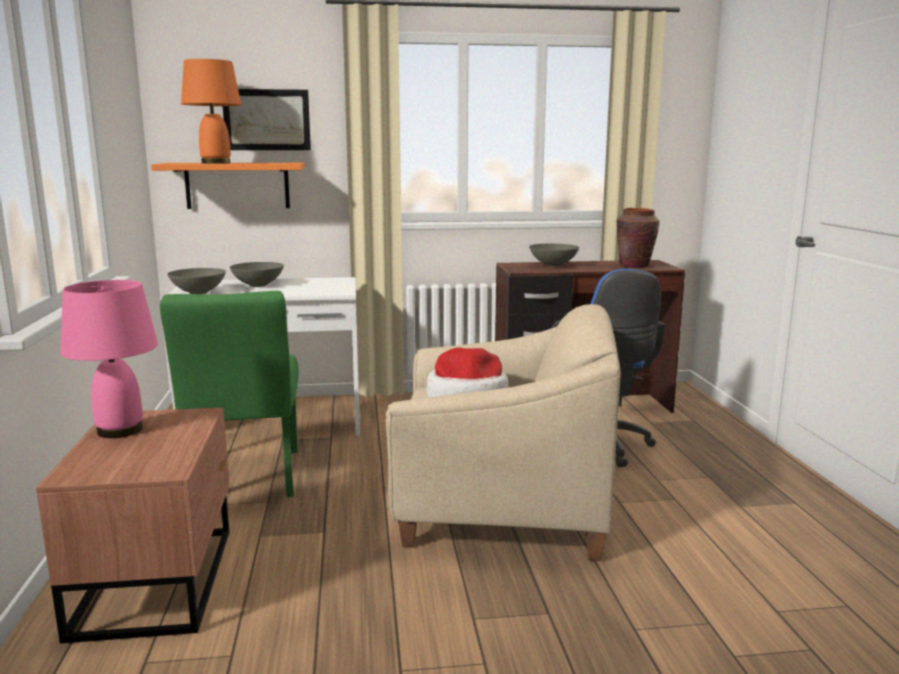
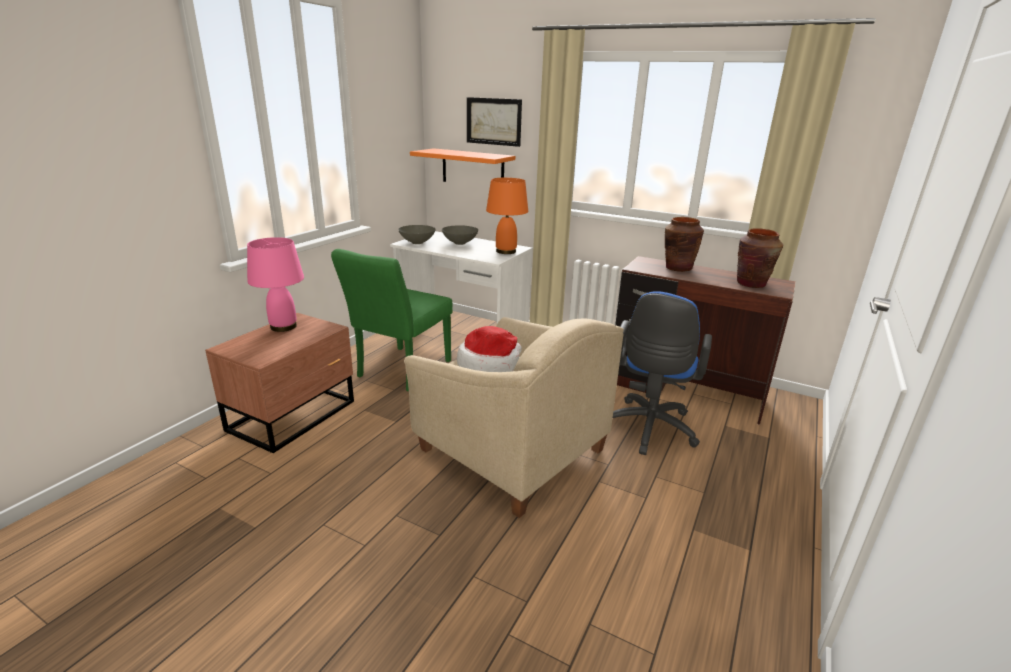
camera: 35 degrees right, 10 degrees up
(216, 163) = (450, 153): orange table lamp -> orange table lamp (506, 251)
(554, 265) = (678, 268): grey bowl -> brown vase

